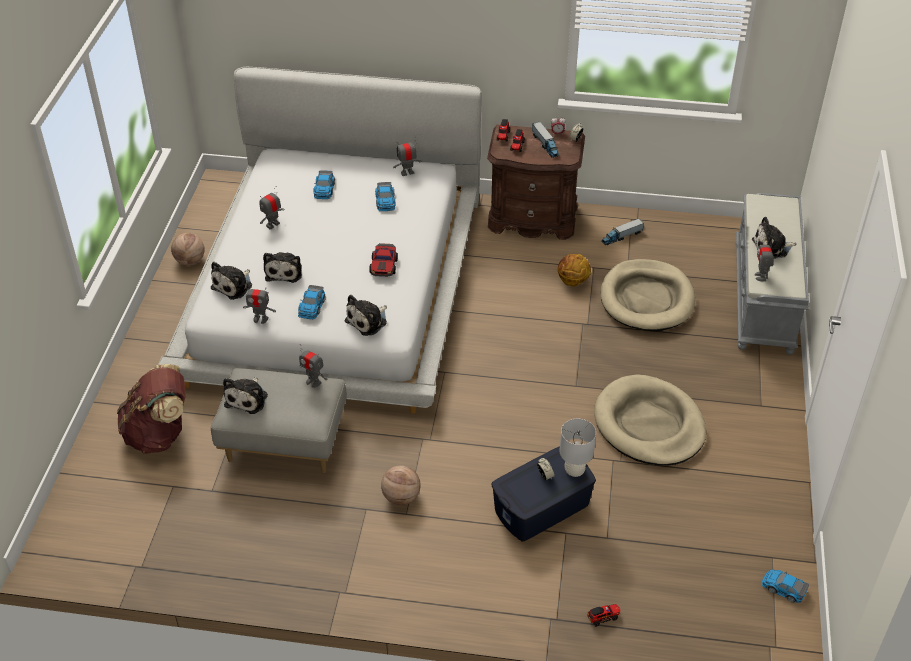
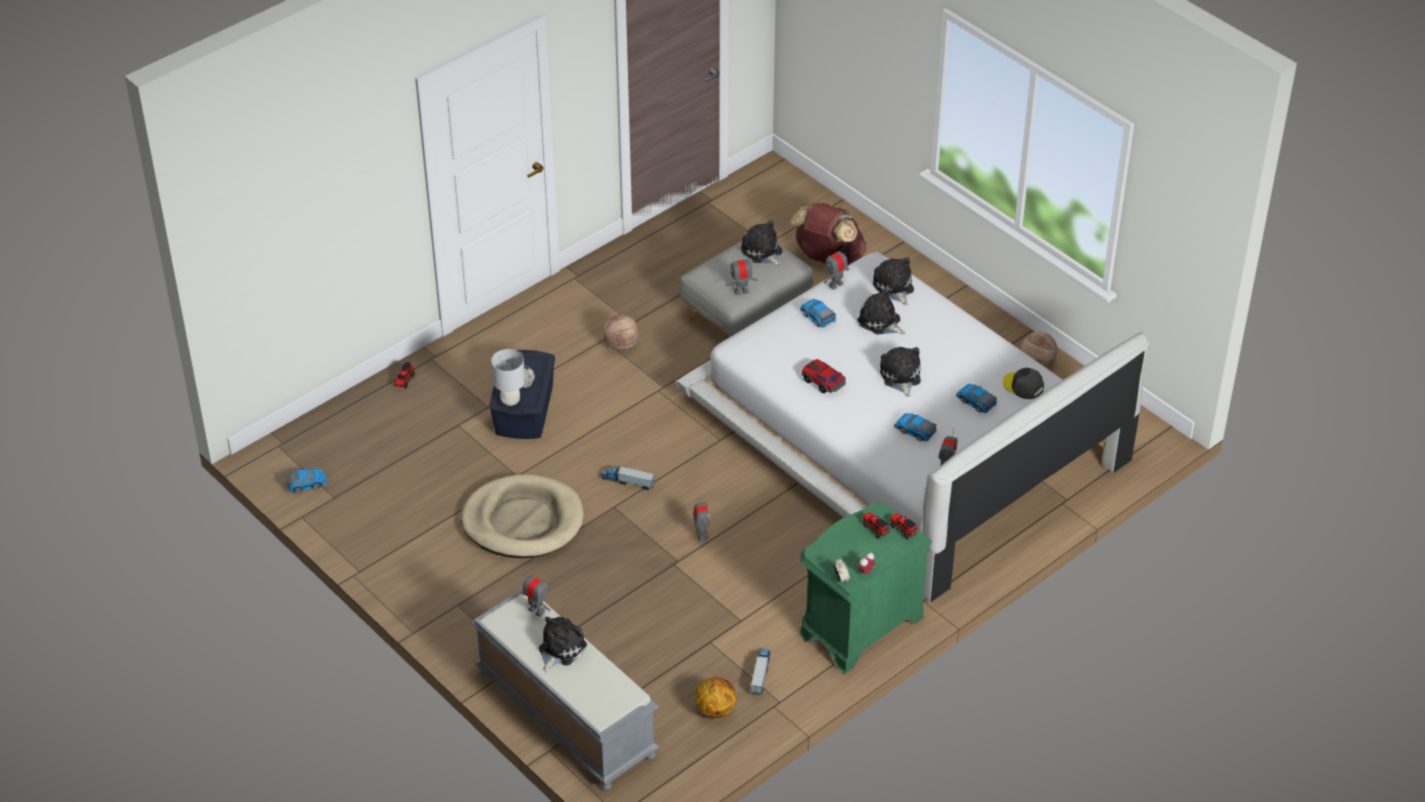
camera: 130 degrees right, 0 degrees up
(272, 225) = (955, 345): toy robot -> toy robot (701, 535)
(284, 177) = (1023, 386): none -> grey cap
(368, 321) = (765, 339): plush toy -> plush toy (900, 377)
(533, 220) = (857, 624): brown nightstand -> green nightstand
(545, 145) = (856, 550): toy truck -> toy truck (627, 481)
(572, 282) = (738, 592): basketball -> basketball (715, 710)
(646, 299) = (658, 627): beige dog bed -> none

